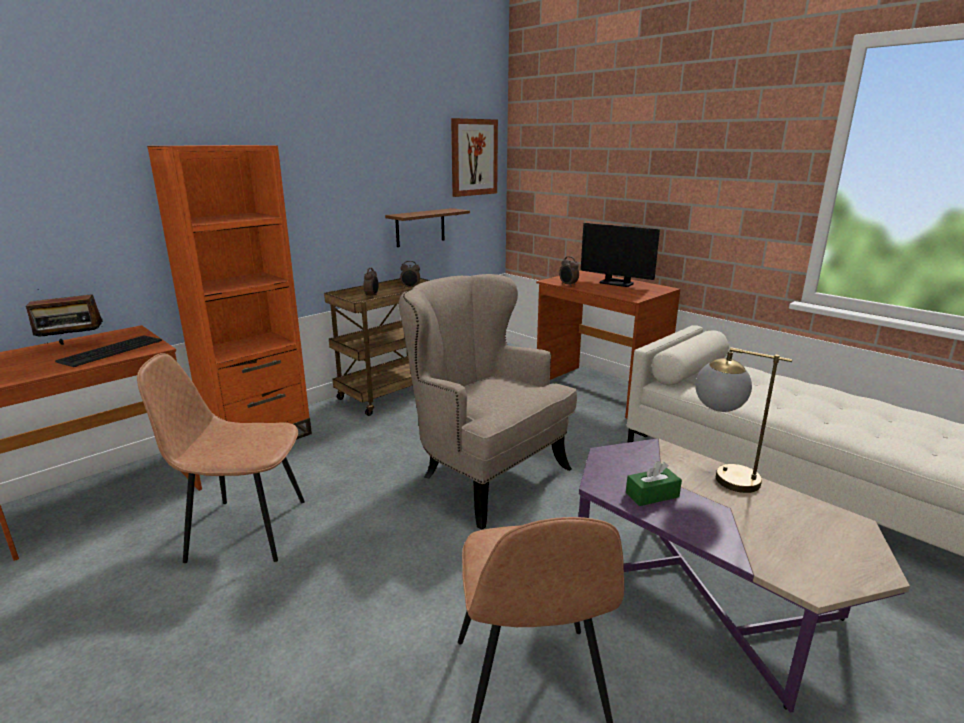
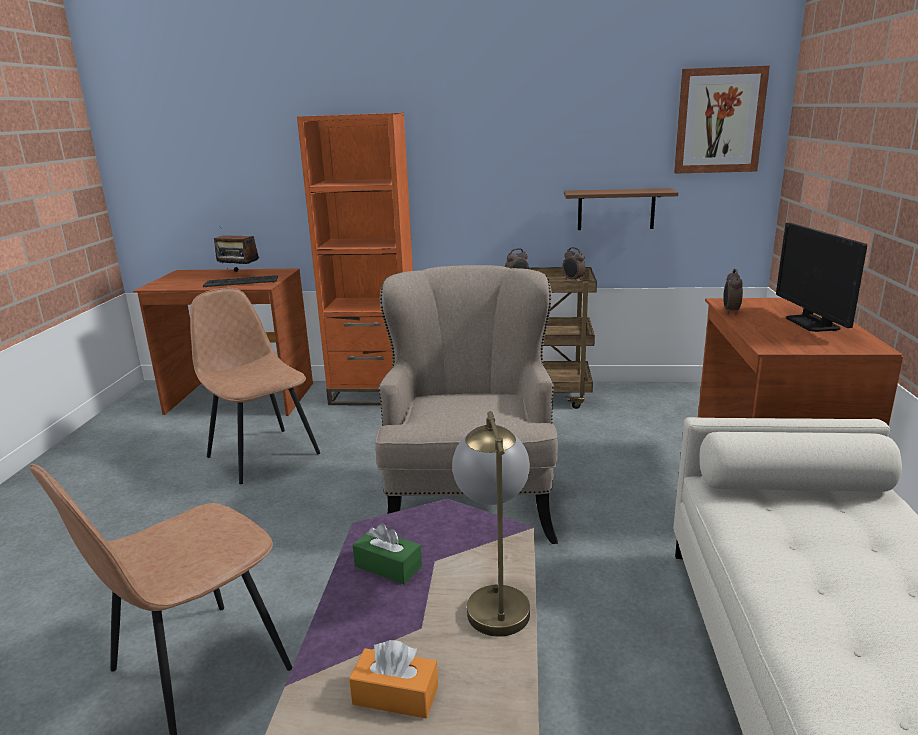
camera: 50 degrees right, 0 degrees up
(791, 539) = (395, 695): none -> orange tissue box

